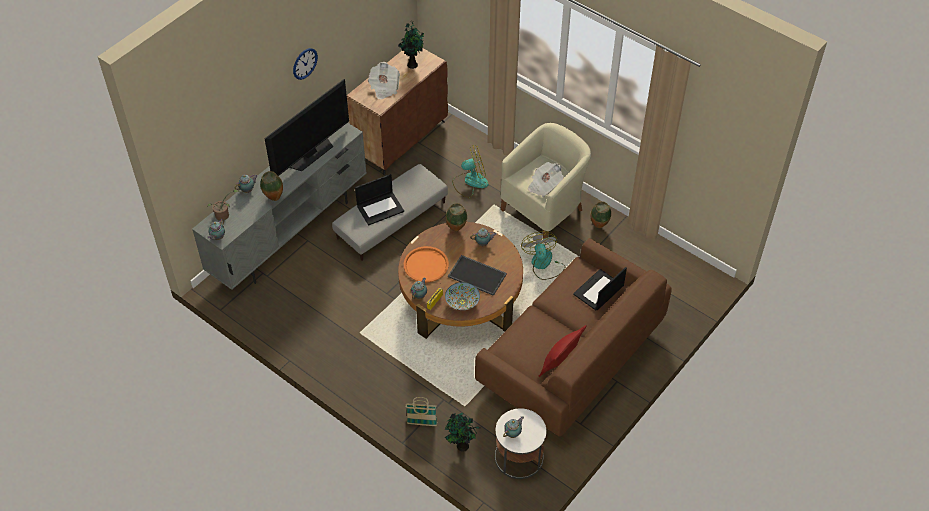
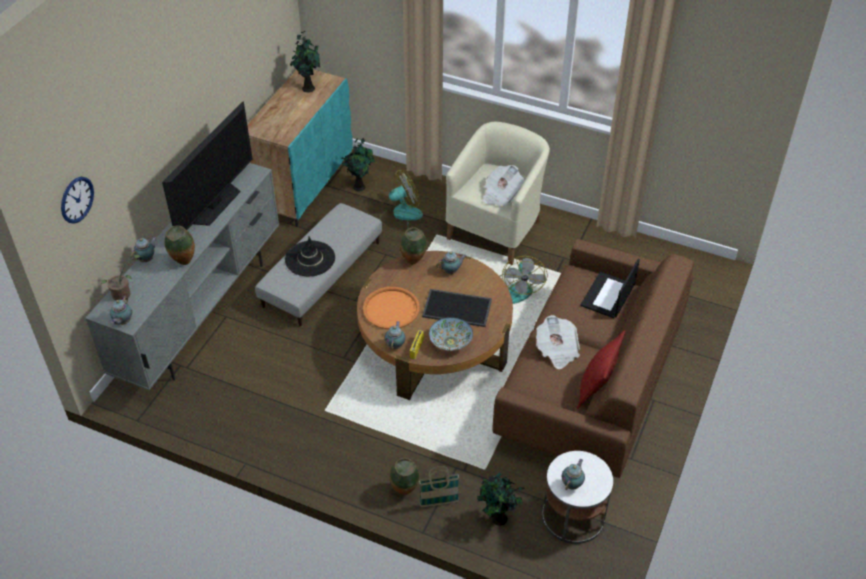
camera: 15 degrees left, 5 degrees down
(305, 63) = (191, 88): wall clock -> wall clock (77, 199)
(380, 208) = (310, 259): laptop -> black hat
(384, 87) = (283, 117): newspaper -> newspaper (557, 350)
(401, 139) = (304, 185): brown cabinet -> turquoise cabinet
(445, 149) = (359, 186): none -> potted plant
(543, 264) = (518, 288): fan -> fan turned 150 degrees counterclockwise
(599, 226) = (565, 235): vase -> vase (405, 491)

